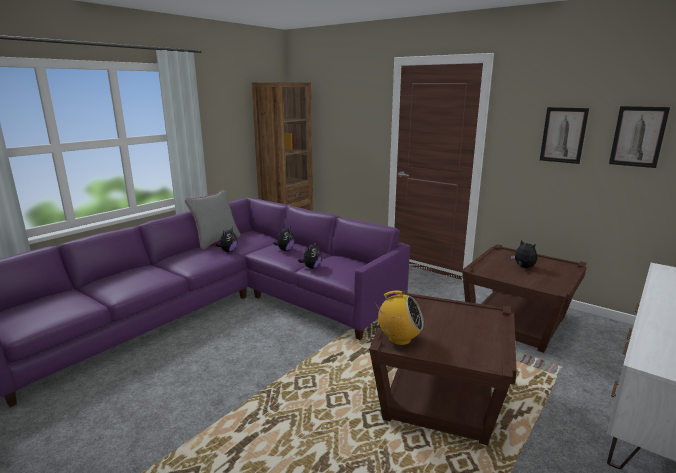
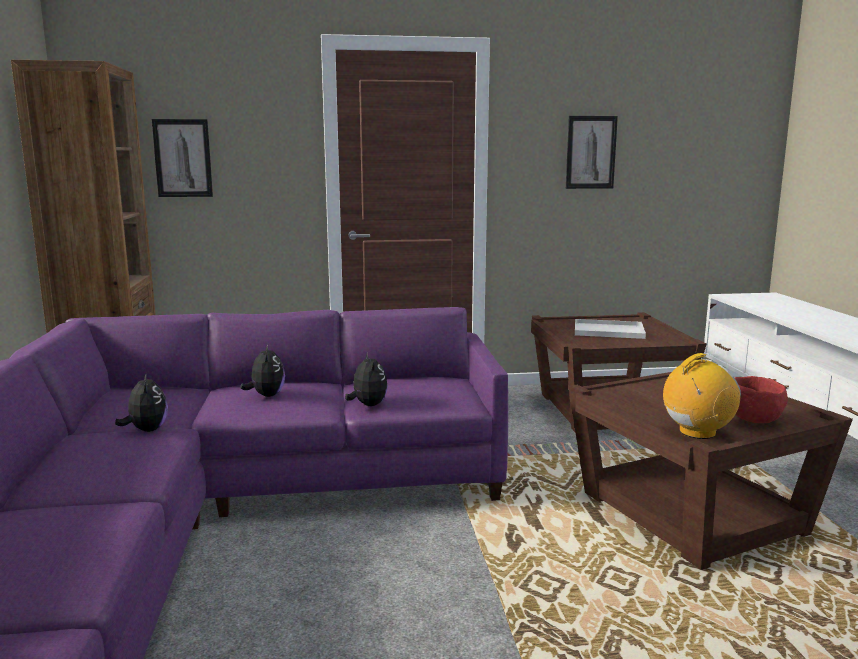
camera: 45 degrees left, 5 degrees down
(216, 241) = (78, 423): grey pillow -> none
(452, 348) = (752, 419): none -> red bowl
(523, 267) = (607, 331): plush toy -> white tray
(638, 136) = (670, 149): picture -> picture (183, 158)

